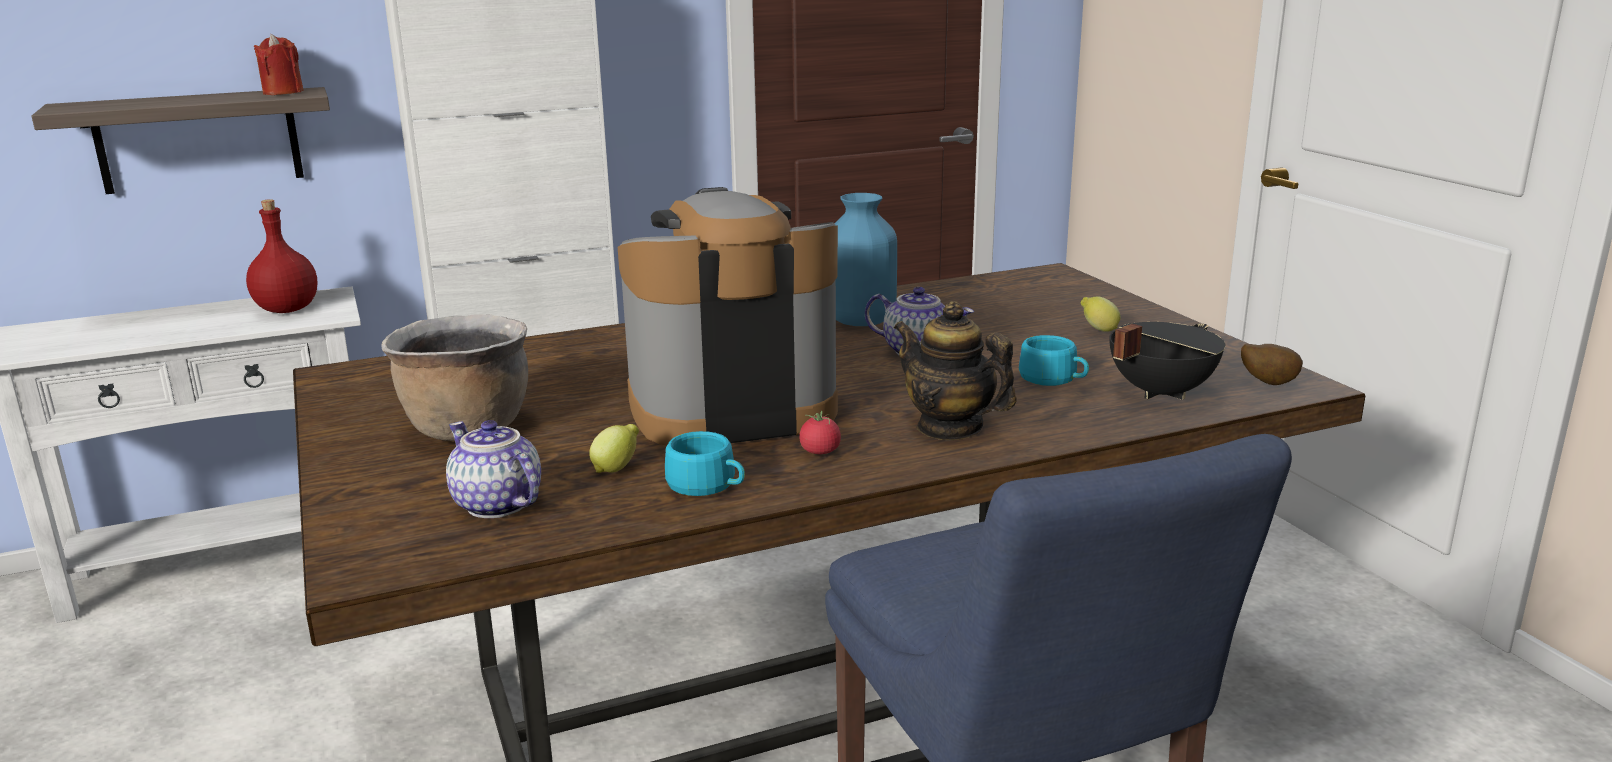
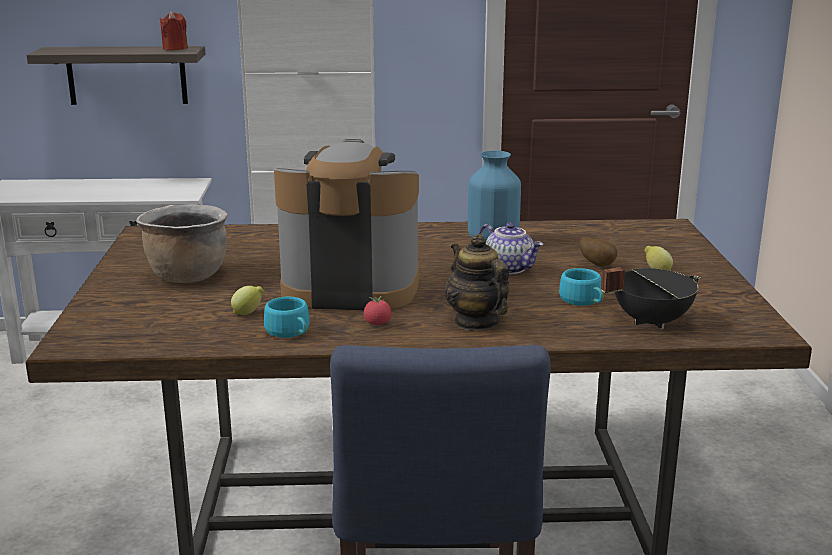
camera: 20 degrees right, 0 degrees up
(287, 309) = (162, 188): red bottle -> none
(495, 505) = (164, 322): teapot -> none
(1267, 383) = (741, 327): potato -> potato (598, 264)

